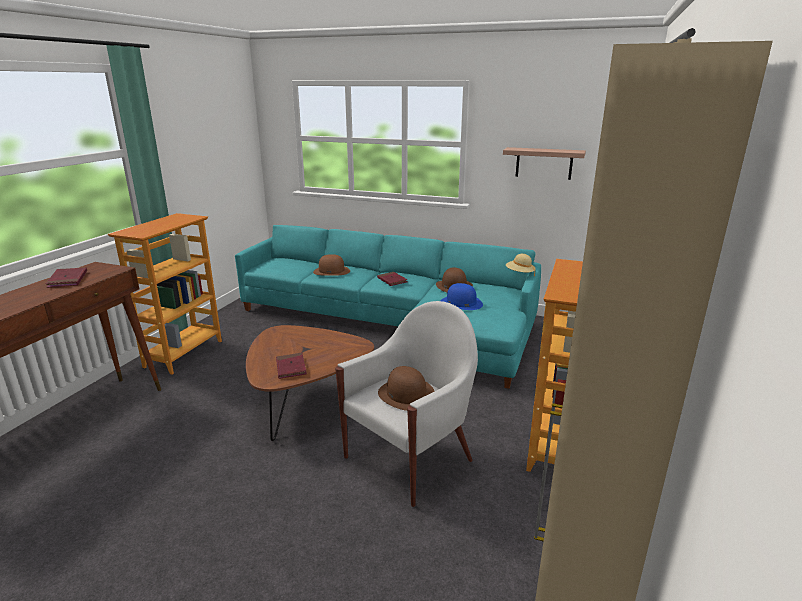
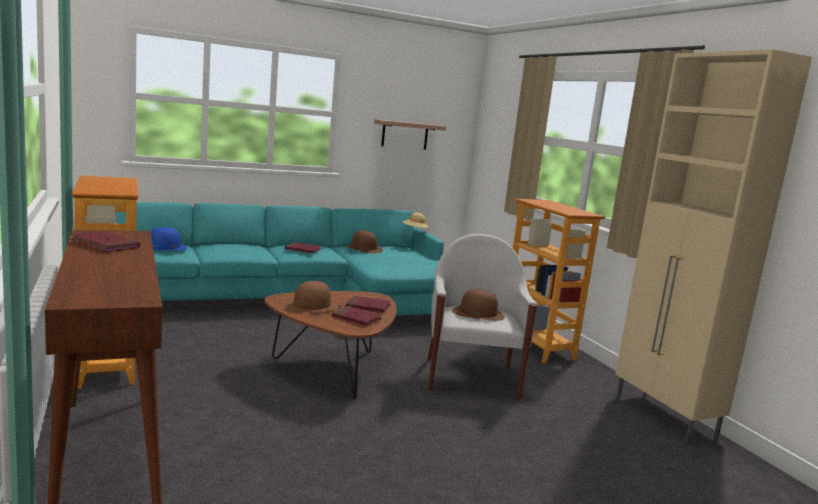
camera: 45 degrees left, 10 degrees down
(328, 356) = (368, 306): none -> red book
(331, 271) = (226, 248): brown hat -> brown hat (312, 306)
(461, 303) = (394, 258): blue hat -> blue hat (163, 247)

